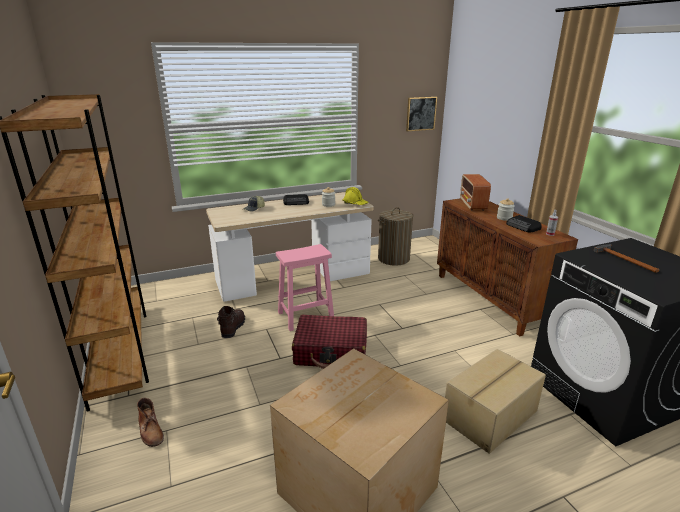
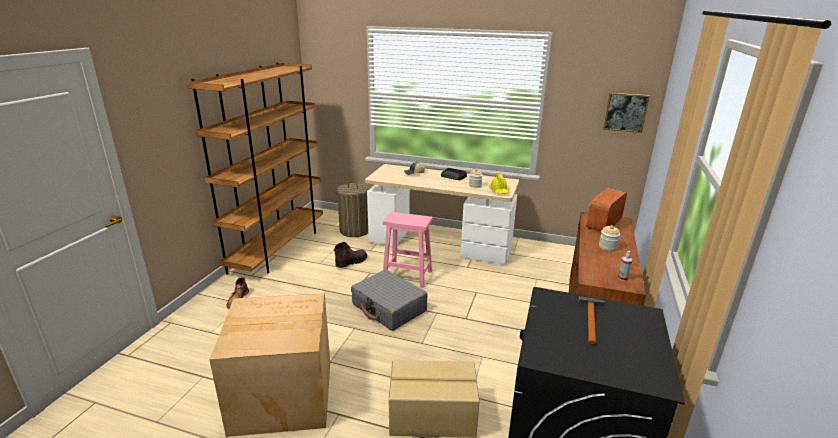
camera: 40 degrees right, 0 degrees up
(331, 351) = (389, 308): red suitcase -> grey suitcase
(393, 258) = (549, 261): laundry basket -> laundry basket (355, 230)
(523, 227) = (607, 262): radio -> none

